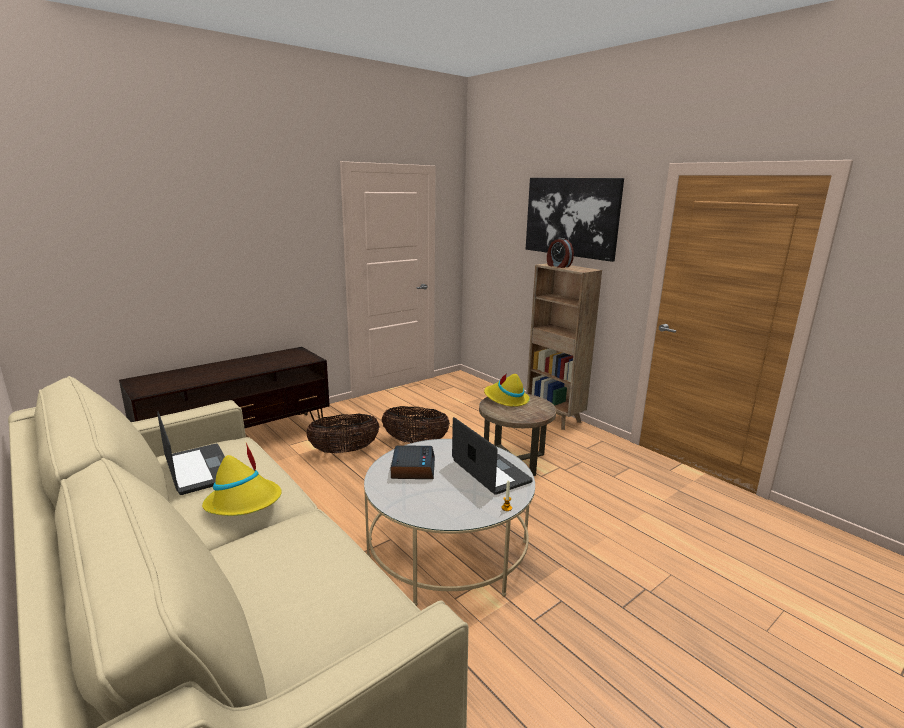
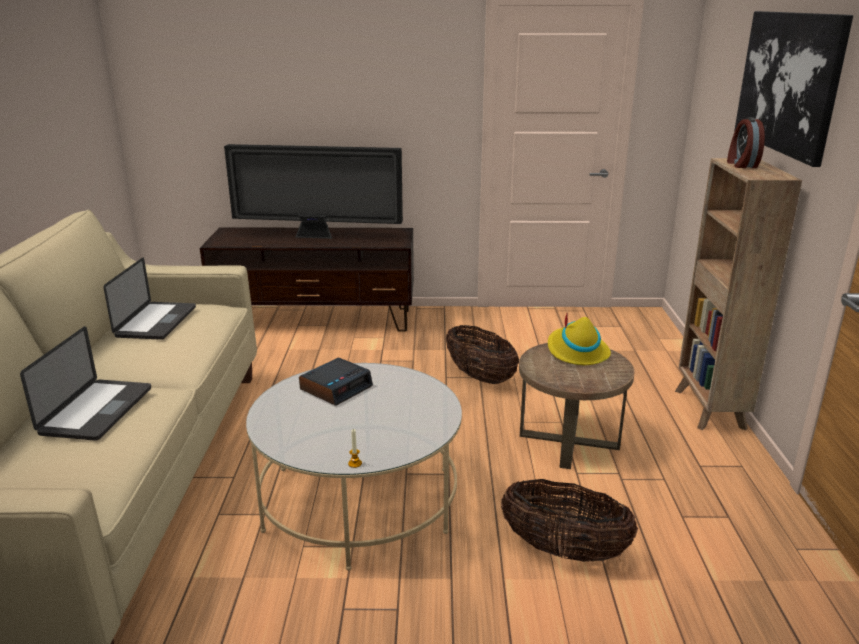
camera: 40 degrees right, 5 degrees up
(234, 367) = (317, 236): none -> television
(244, 502) = (142, 359): yellow hat -> none
(344, 451) = (395, 361): basket -> basket (564, 550)
(490, 471) = (404, 422): laptop -> laptop (97, 411)

